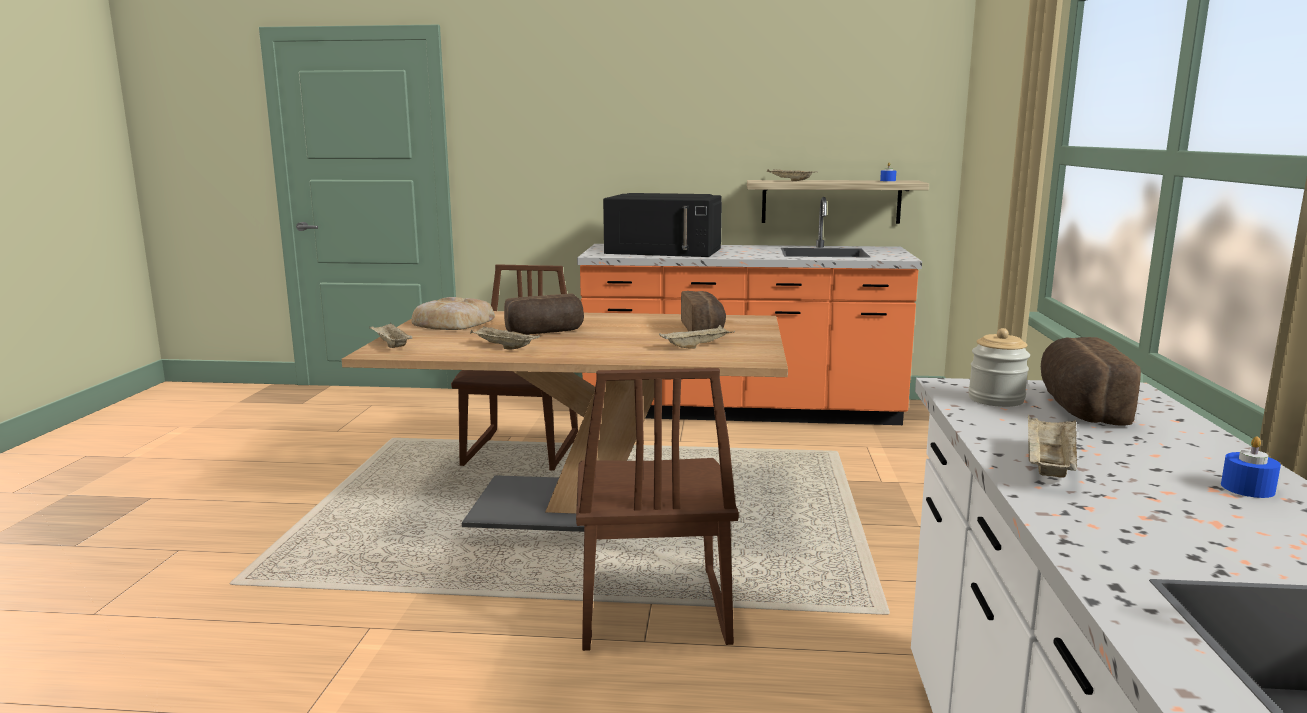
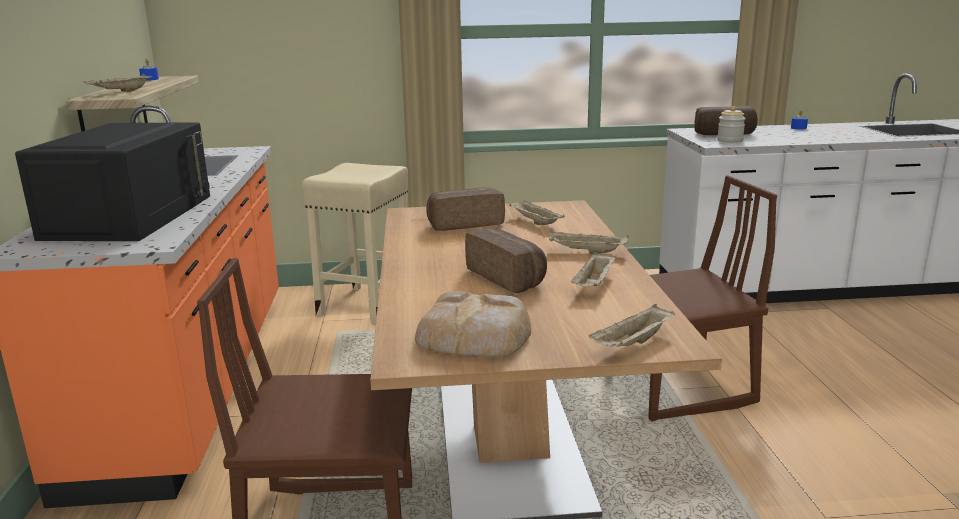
camera: 100 degrees left, 5 degrees up
(916, 463) = (366, 304): none -> beige stool
(1048, 466) = (814, 138): beige tray -> beige tray (586, 252)

